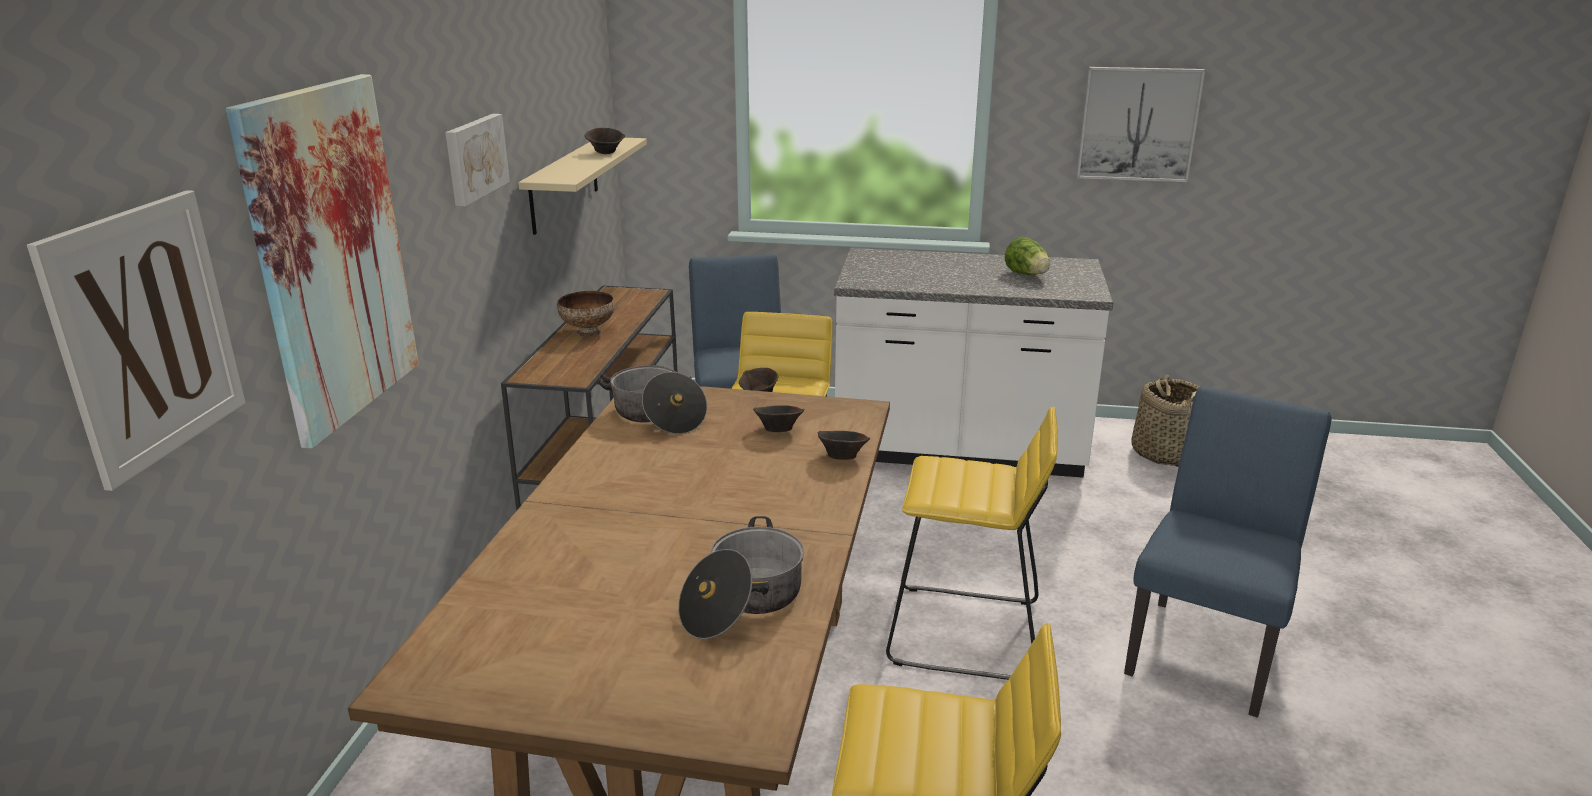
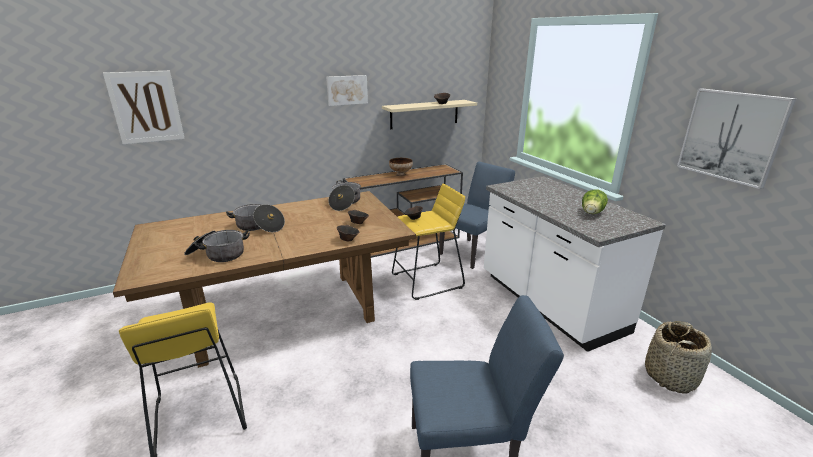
camera: 55 degrees right, 0 degrees up
(331, 256) = (242, 105): picture -> none
(649, 529) = (259, 226): none -> cooking pot
(965, 633) = (394, 359): yellow stool -> none

